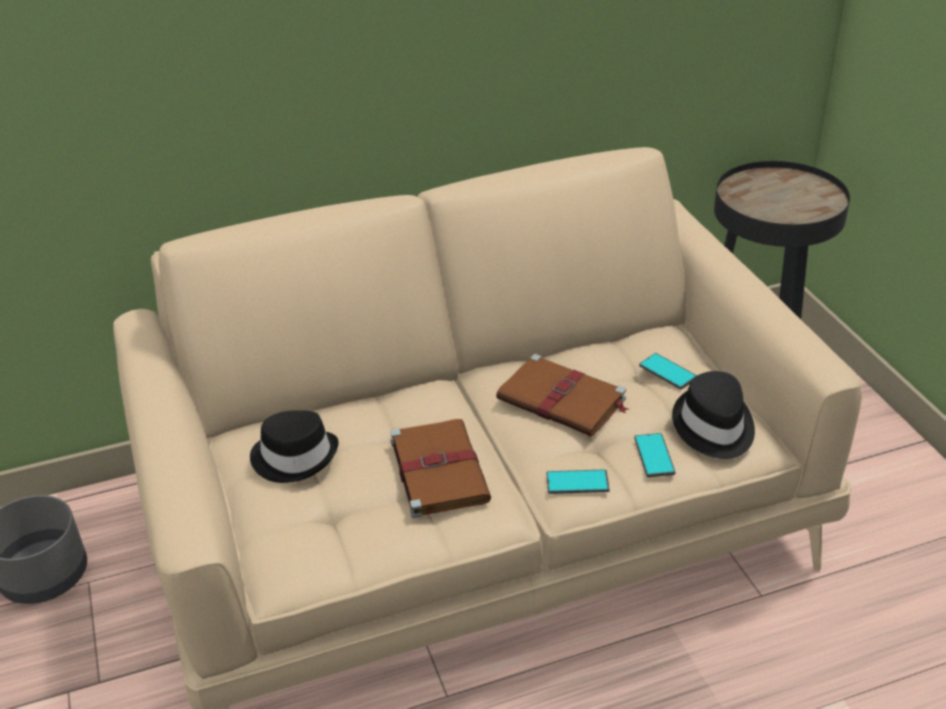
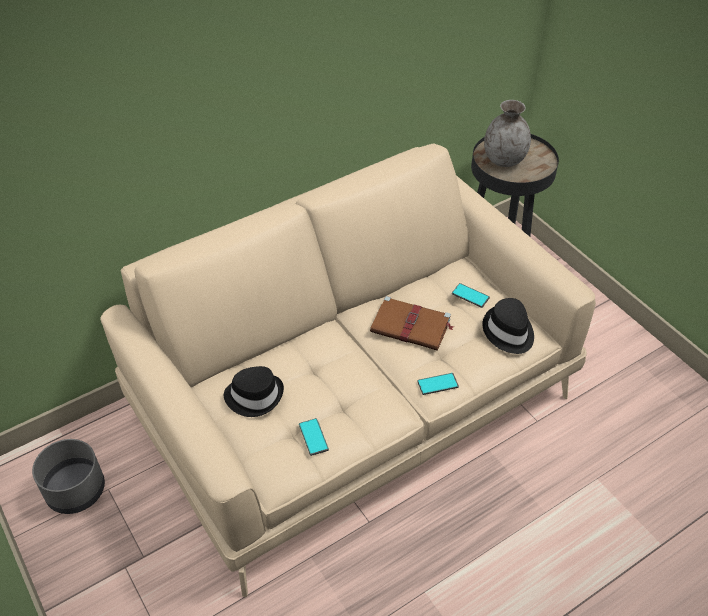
camera: 15 degrees left, 10 degrees up
(438, 469) = (349, 389): brown book -> none
(654, 456) = (478, 357): phone -> phone (313, 437)
(764, 196) = (504, 160): none -> grey vase

